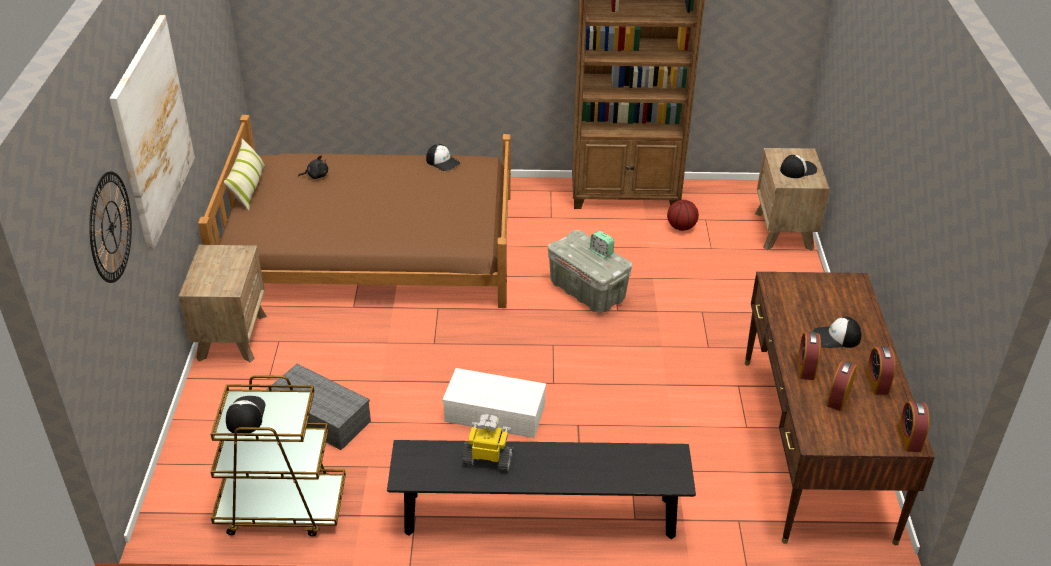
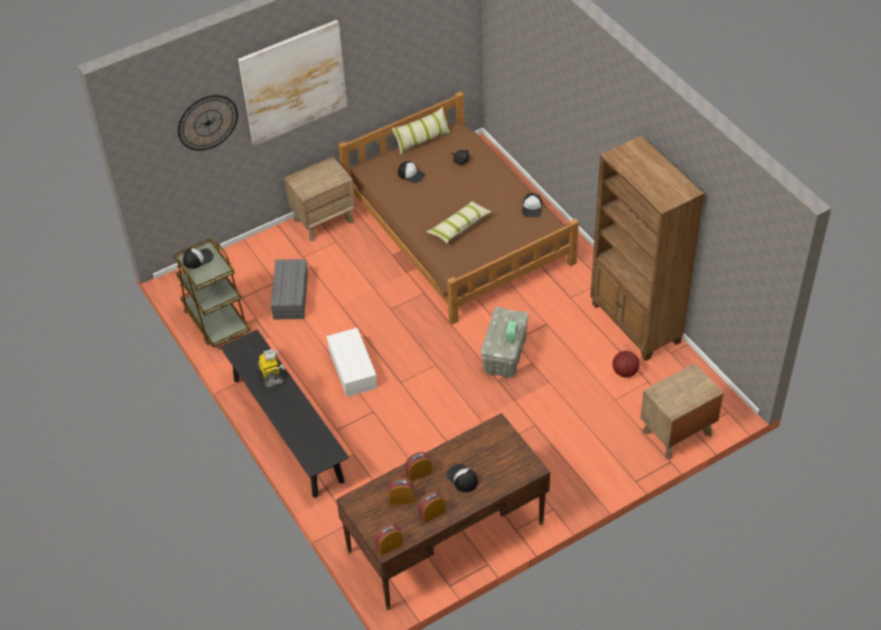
camera: 60 degrees right, 10 degrees up
(412, 215) = (459, 227): none -> pillow
(798, 169) = (681, 393): cap -> cap (411, 174)

